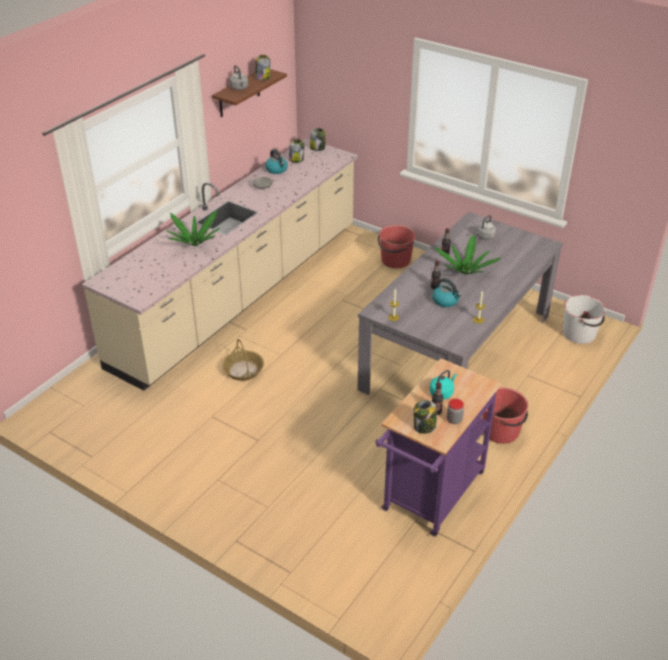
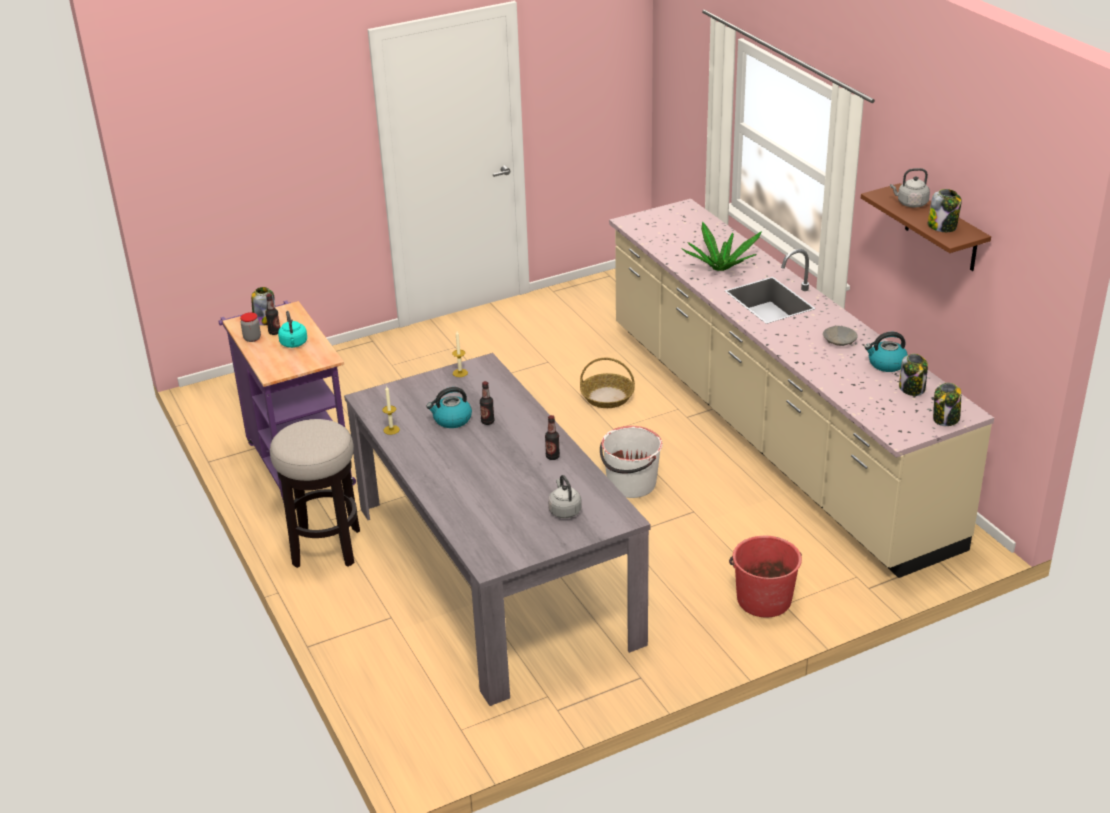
camera: 120 degrees right, 5 degrees down
(465, 271) = (496, 459): potted plant -> none
(501, 431) = (326, 548): red bucket -> stool
(579, 334) = (421, 720): white bucket -> white bucket (631, 484)

